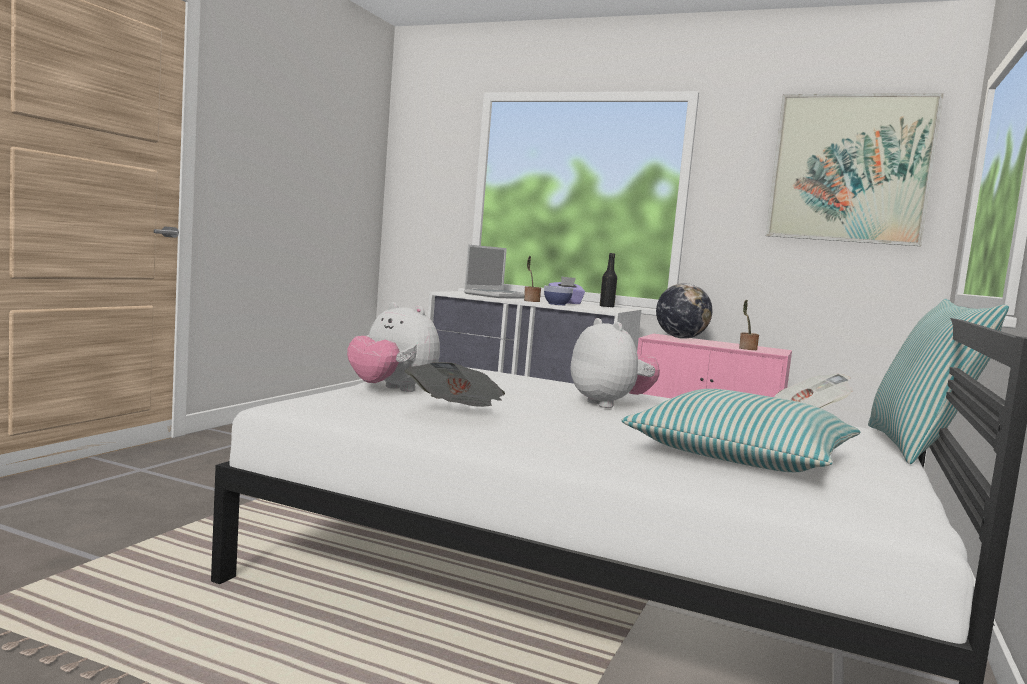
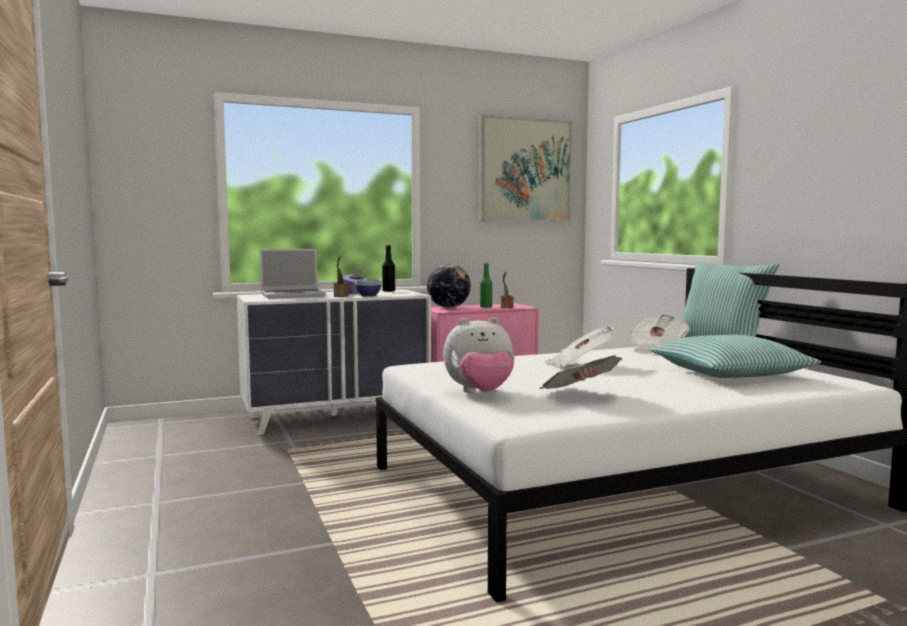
camera: 45 degrees left, 0 degrees up
(499, 296) = (293, 295): laptop -> laptop turned 75 degrees clockwise
(610, 404) = (578, 364): plush toy -> newspaper
(724, 345) = (486, 307): none -> green bottle

